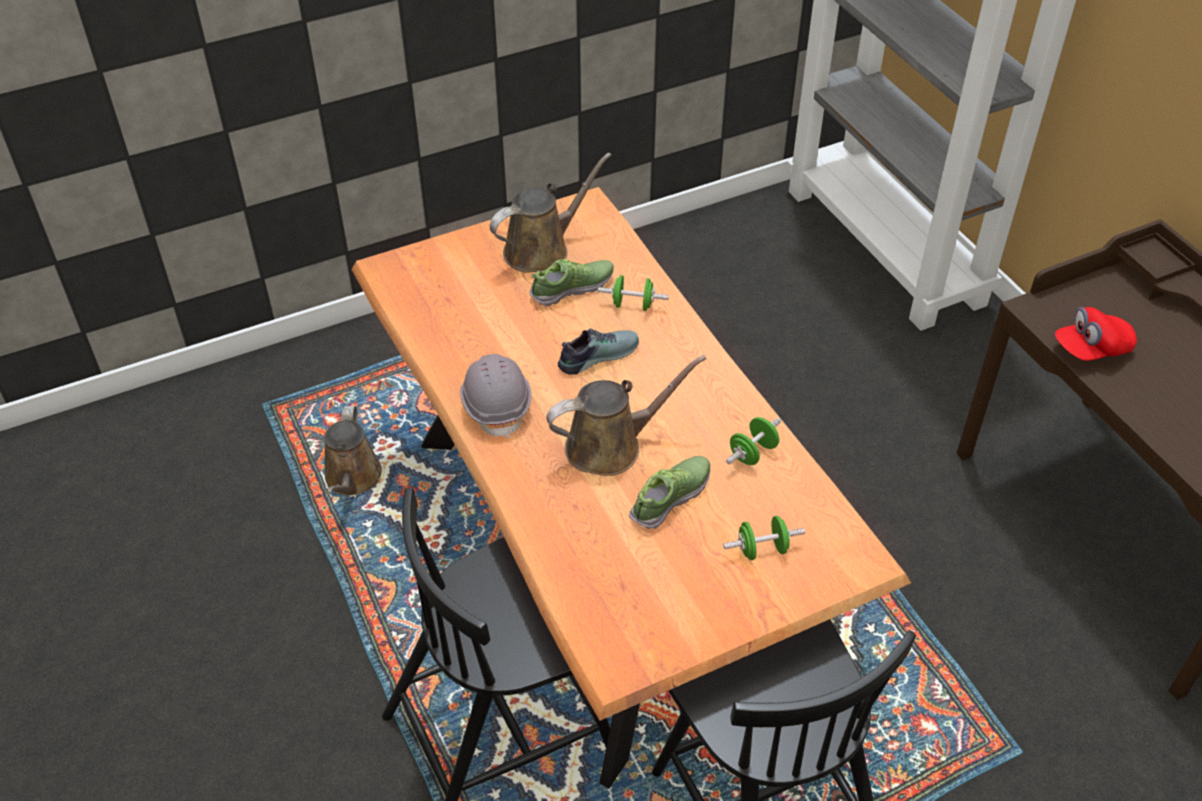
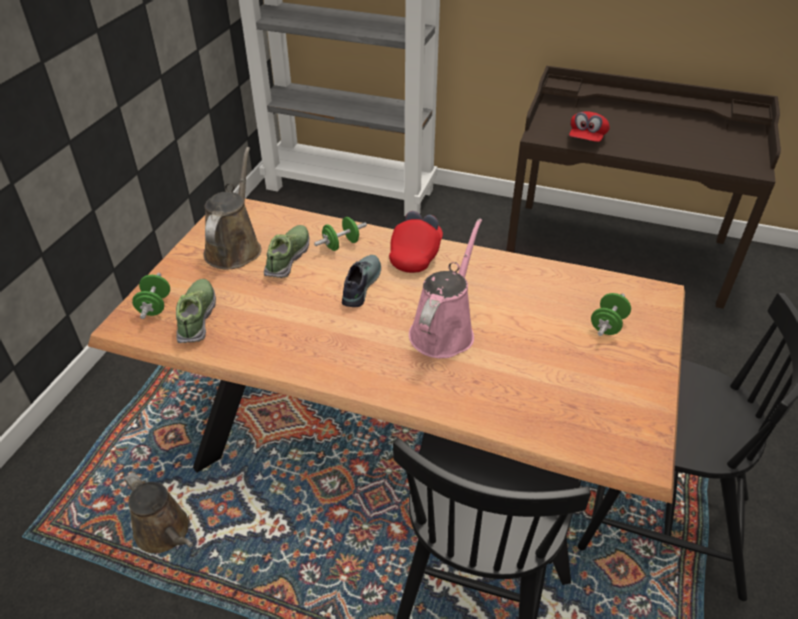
camera: 45 degrees left, 5 degrees down
(496, 405) = (335, 357): grey hard hat -> none
(610, 446) = (444, 330): brown watering can -> pink watering can
(671, 498) = (521, 334): shoe -> shoe (197, 317)
(685, 359) = (416, 254): none -> red cap
(752, 453) = (526, 279): green dumbbell -> green dumbbell (155, 306)

